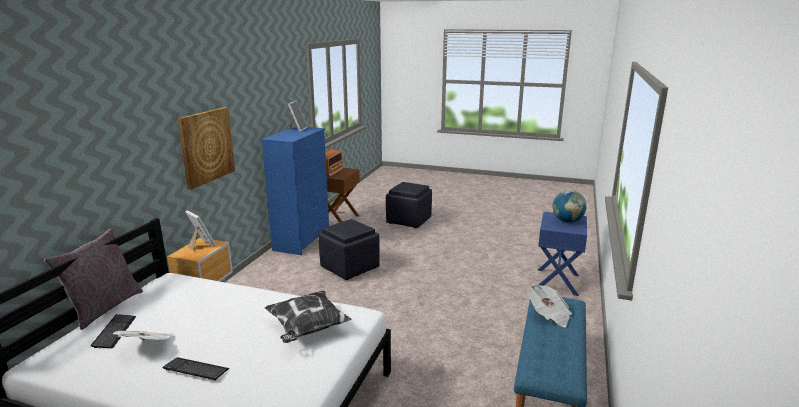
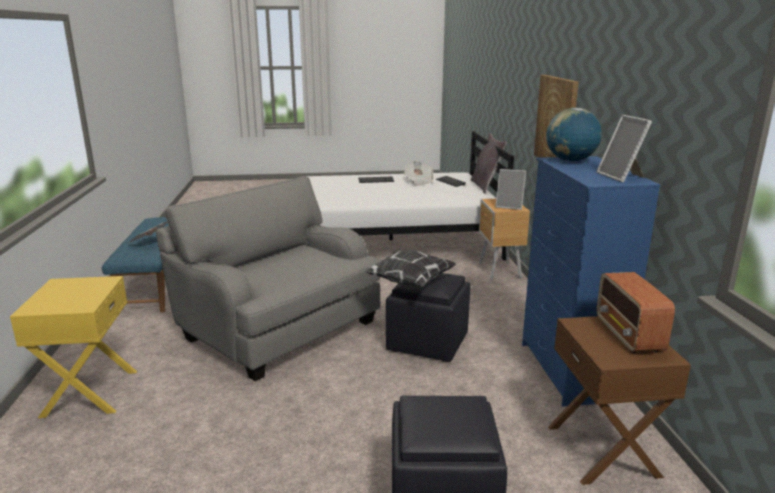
camera: 155 degrees right, 0 degrees up
(307, 329) = (338, 197): pillow -> pillow (409, 282)
(436, 298) = (278, 328): none -> grey armchair
(558, 282) = (89, 393): blue nightstand -> yellow nightstand
(567, 221) = (61, 297): globe -> globe (570, 161)

